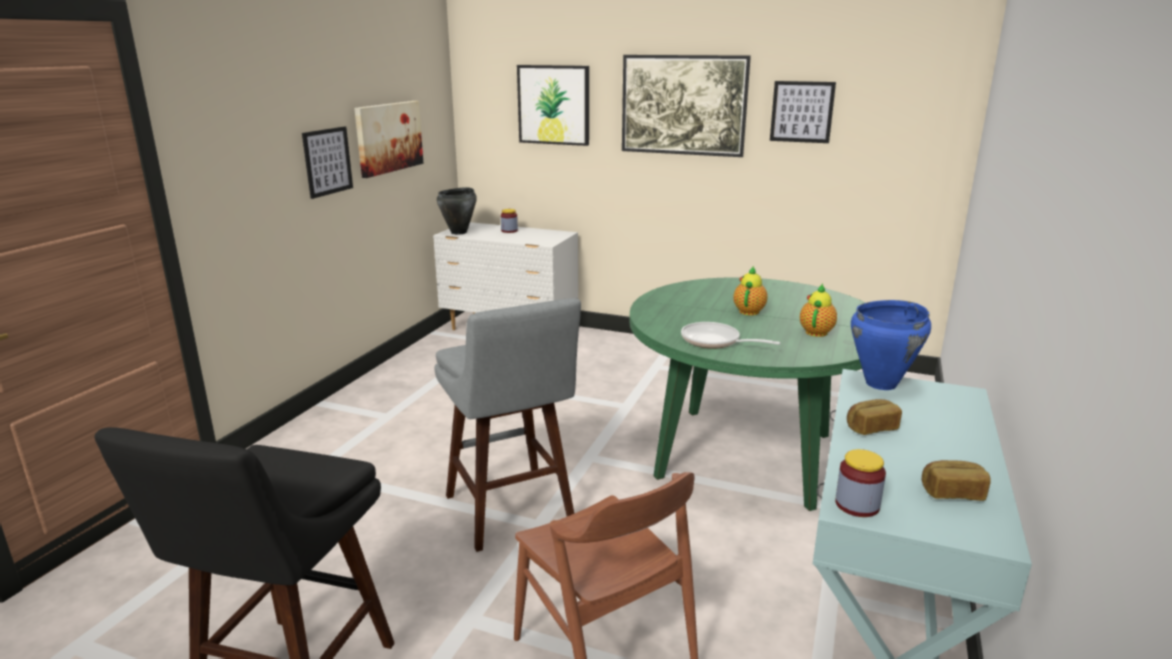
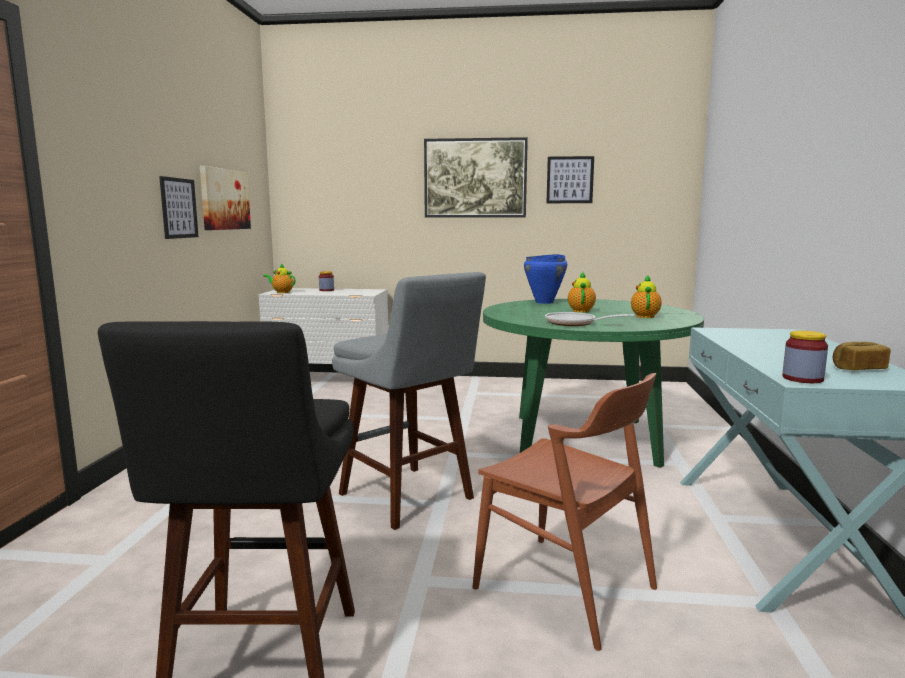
camera: 15 degrees left, 10 degrees down
(459, 232) = (281, 292): black cooking pot -> teapot
(554, 105) = (363, 182): picture -> none
(871, 428) = (754, 348): bread -> none
(881, 384) = (730, 331): blue cooking pot -> blue cooking pot (544, 302)

